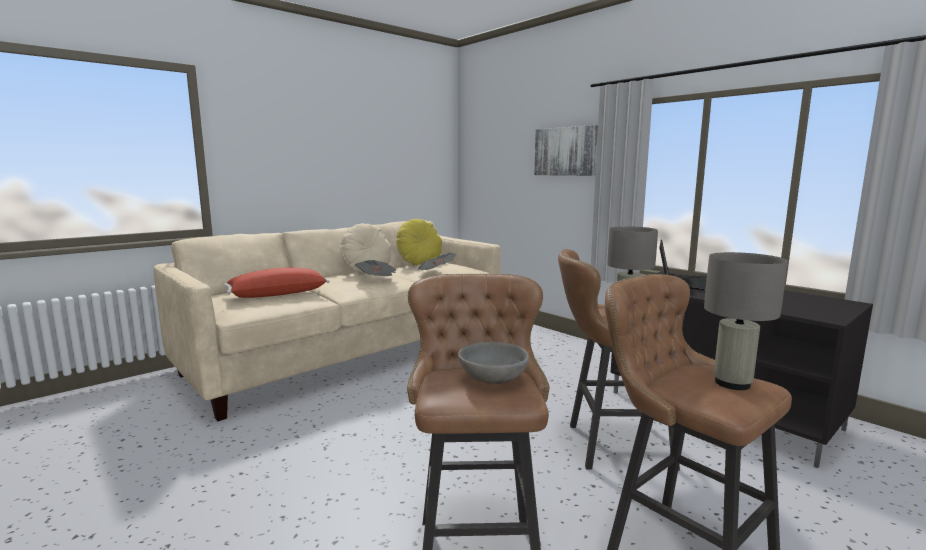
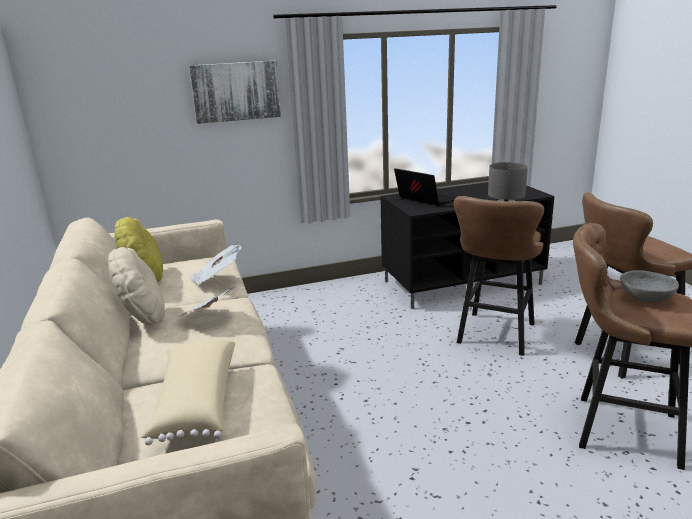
camera: 65 degrees left, 10 degrees up
(278, 294) = (195, 403): red pillow -> beige pillow
(732, 383) = (646, 242): grey table lamp -> none

